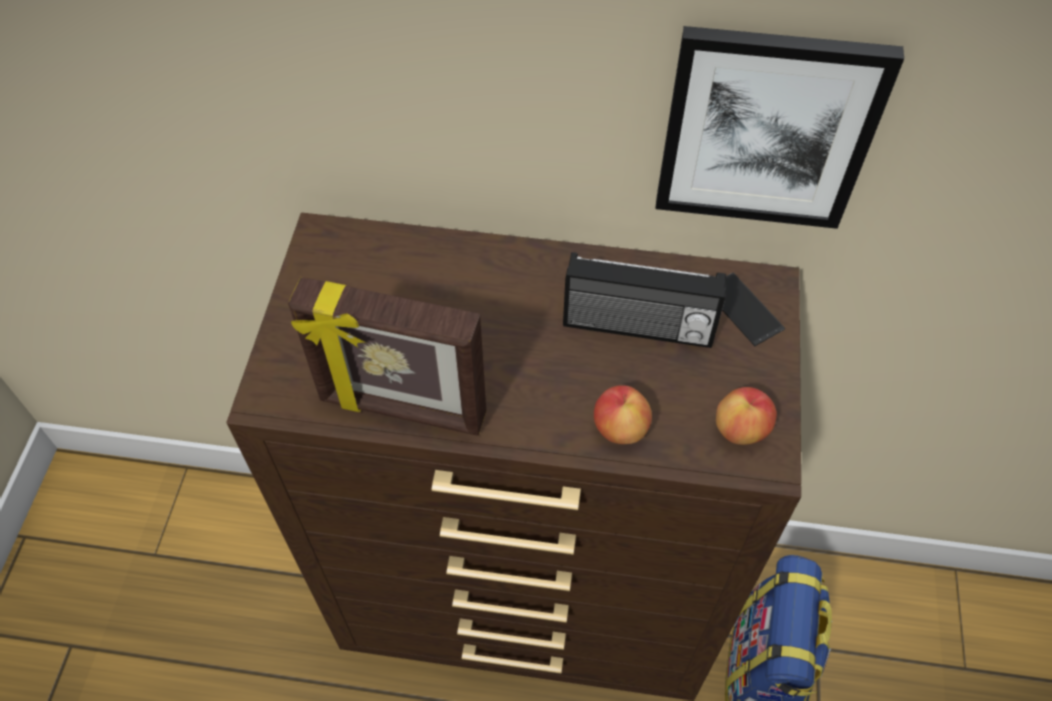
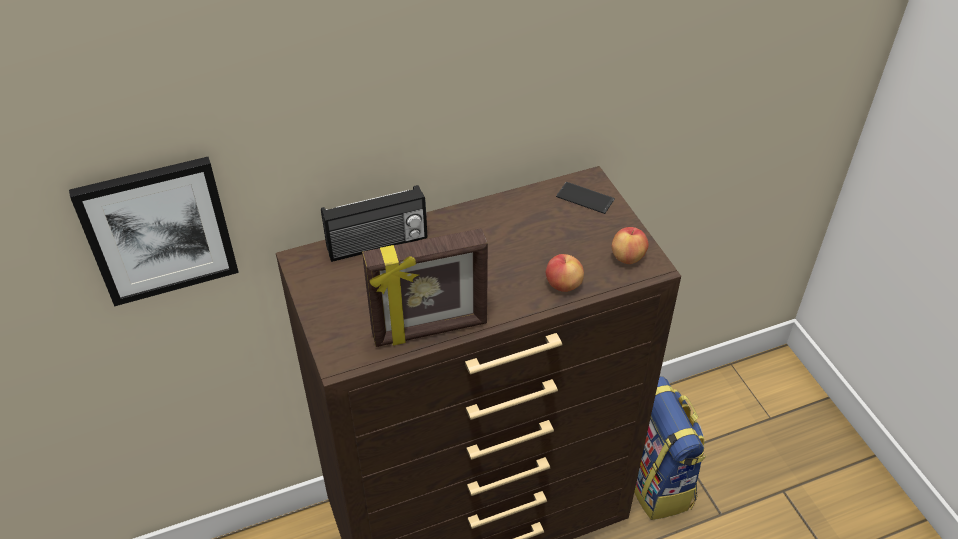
camera: 30 degrees left, 10 degrees down
(637, 328) = (534, 231): radio -> radio (377, 245)
(767, 129) = (563, 82): picture -> picture (158, 230)

